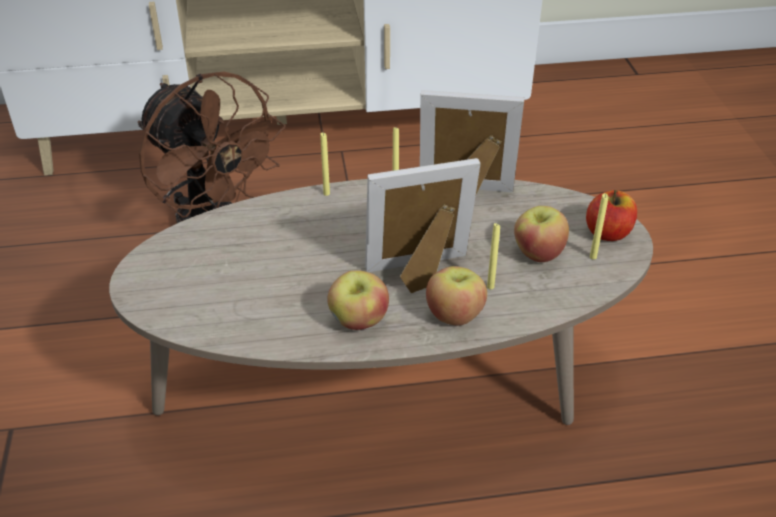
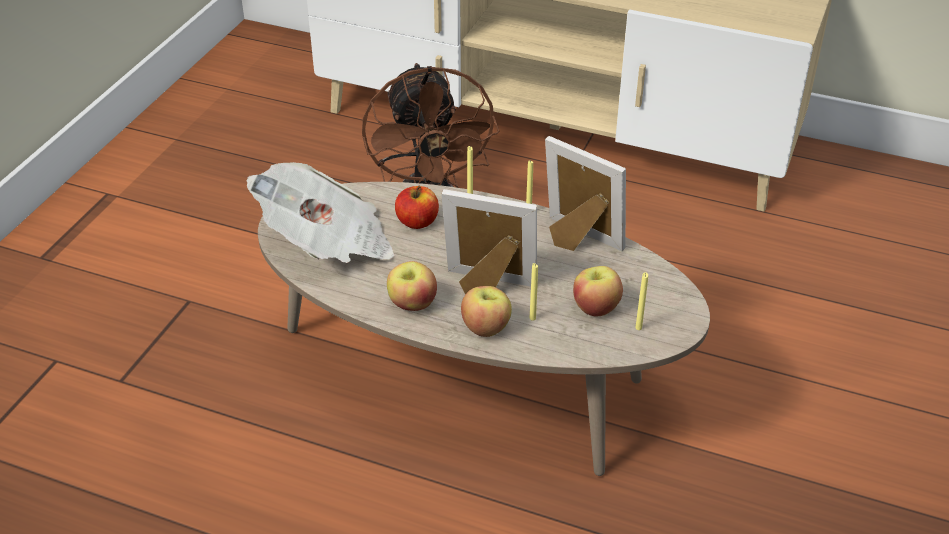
camera: 30 degrees right, 0 degrees up
(212, 292) = (327, 243): none -> newspaper
(608, 233) = (671, 314): apple -> apple (417, 222)

